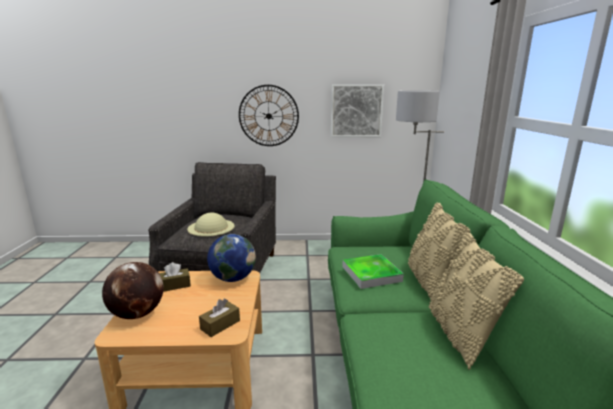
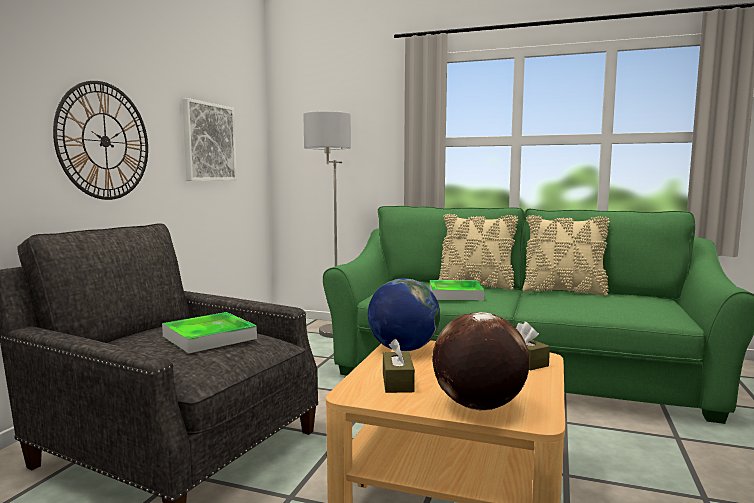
camera: 70 degrees left, 10 degrees down
(211, 227) = (209, 337): beige hat -> tray

